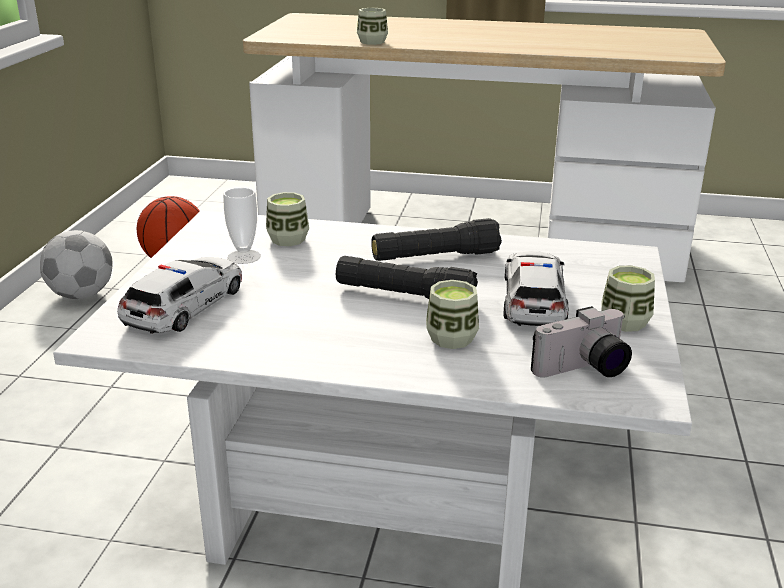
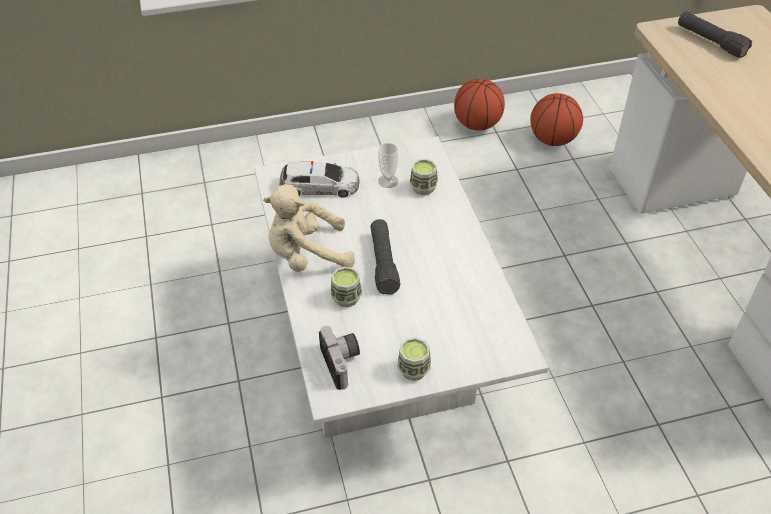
camera: 65 degrees right, 20 degrees up
(81, 295) = (477, 125): football -> basketball
(329, 349) = (307, 255): none -> beige plush toy
(372, 42) = (703, 82): cup -> none
(435, 257) = (445, 258): black flashlight -> black flashlight (710, 42)
(533, 300) = (416, 320): toy car -> none
(584, 370) = (343, 363): camera -> camera turned 150 degrees counterclockwise

